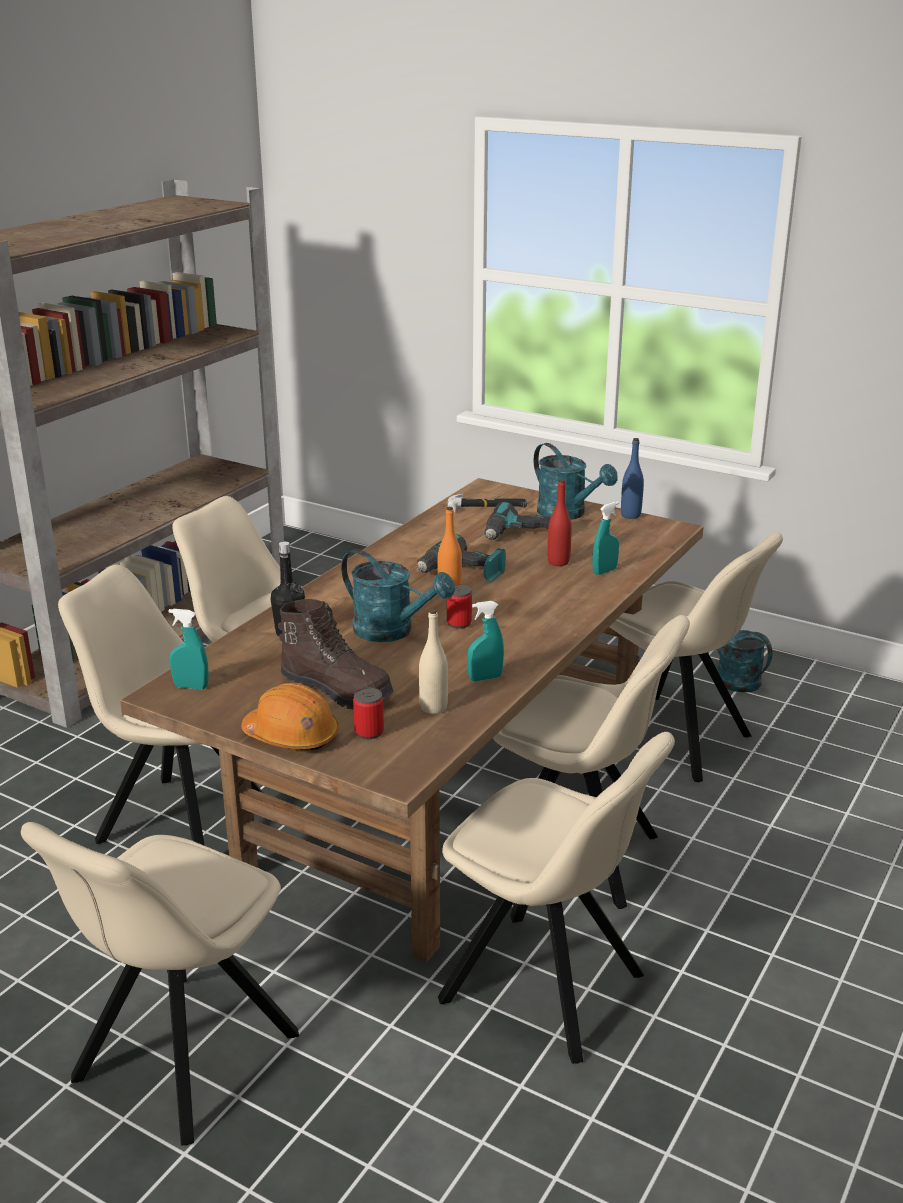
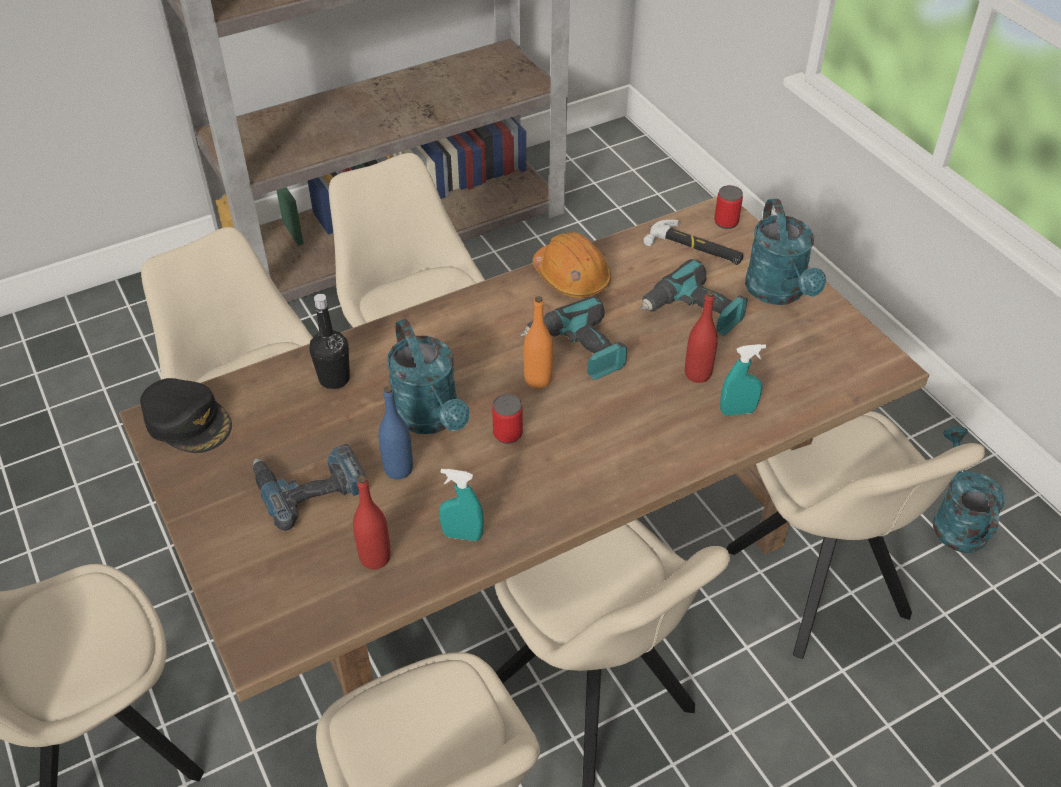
camera: 30 degrees right, 20 degrees up
(191, 687) = (188, 421): turquoise spray bottle -> black cap
(292, 736) = (216, 536): orange hard hat -> orange hard hat (571, 277)
(338, 689) = (310, 486): brown boot -> power drill
(369, 732) = (286, 566): can -> can (726, 222)
(433, 707) = (375, 558): beige bottle -> red bottle
(630, 515) = (852, 322): blue bottle -> blue bottle (398, 469)

